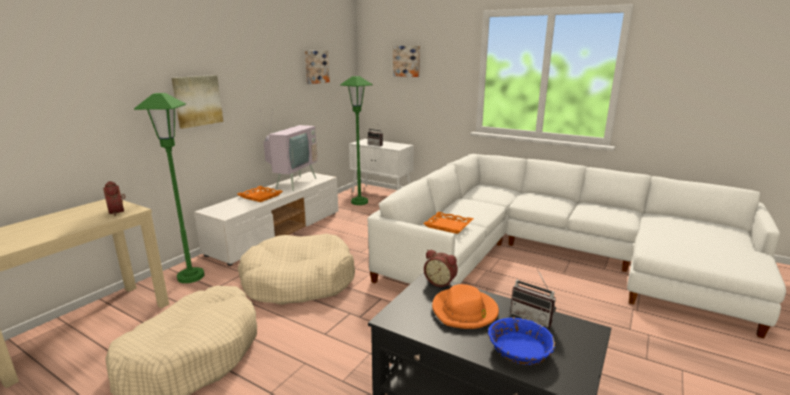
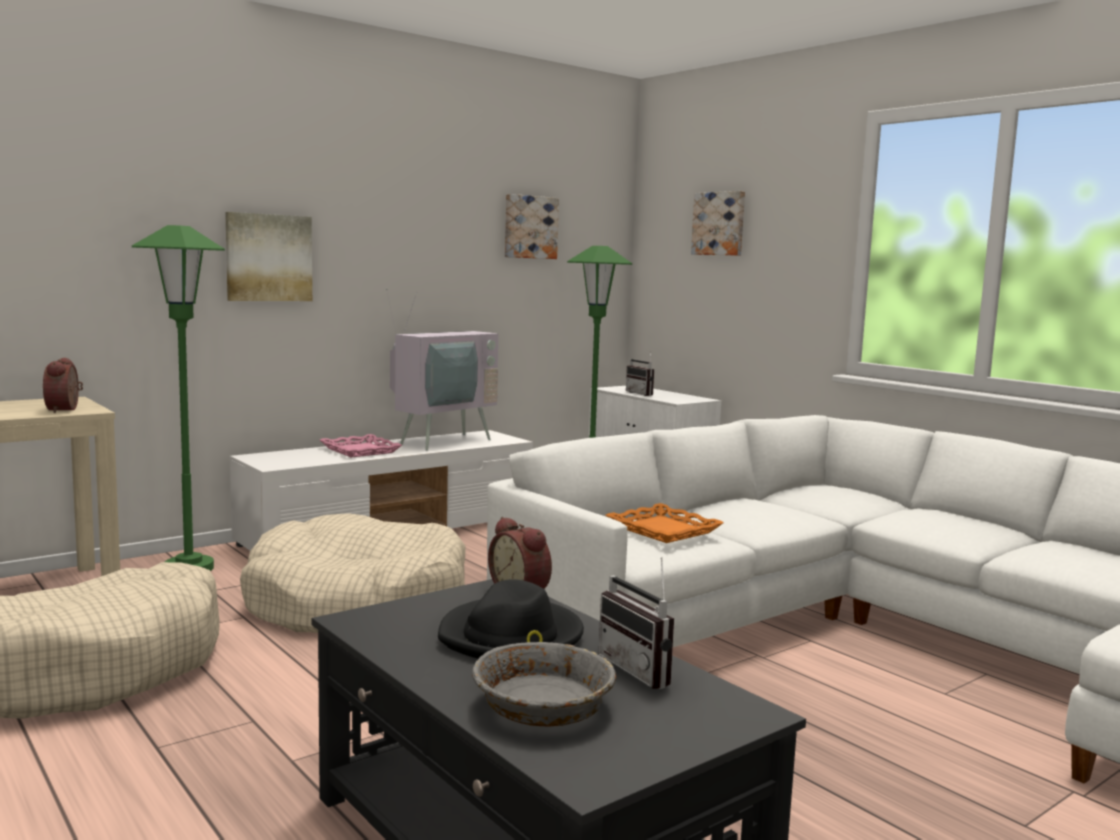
camera: 20 degrees right, 10 degrees down
(260, 196) = (361, 450): orange tray -> pink tray
(464, 311) = (511, 637): orange hat -> black hat
(520, 351) = (543, 707): blue bowl -> grey bowl

